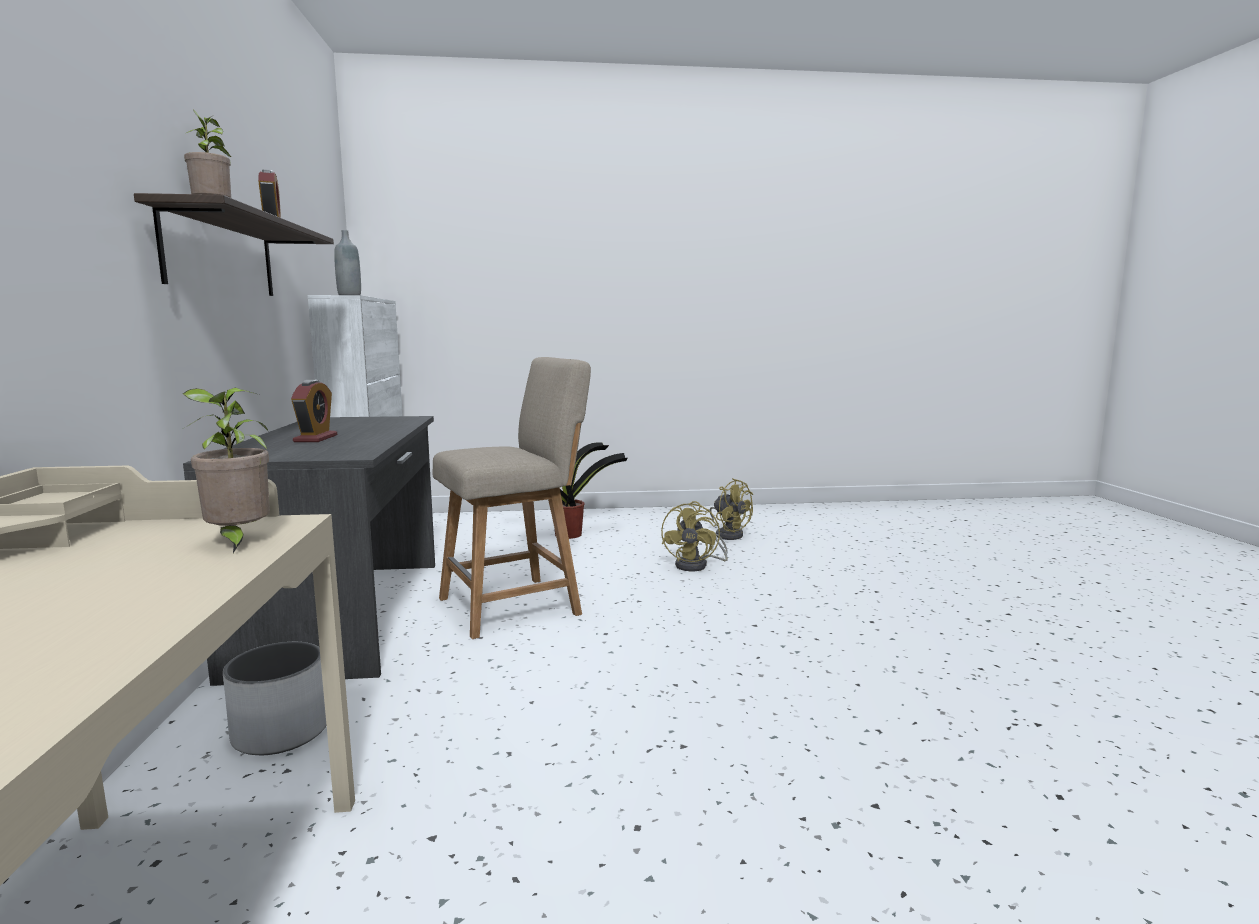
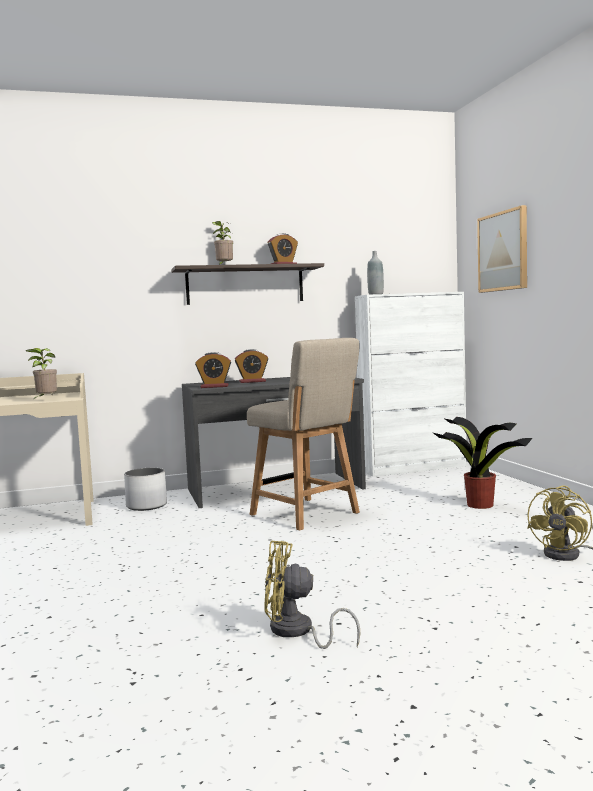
camera: 80 degrees right, 5 degrees down
(348, 451) = (214, 386): none -> alarm clock
(461, 259) = (503, 251): none -> picture
(697, 565) = (442, 550): yellow fan -> yellow fan (297, 632)

